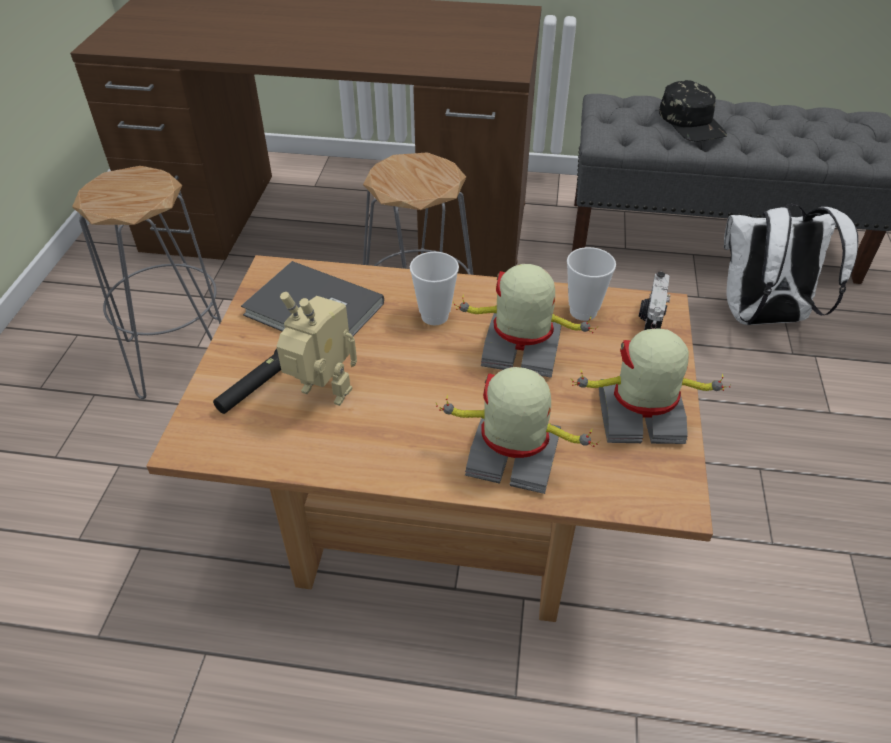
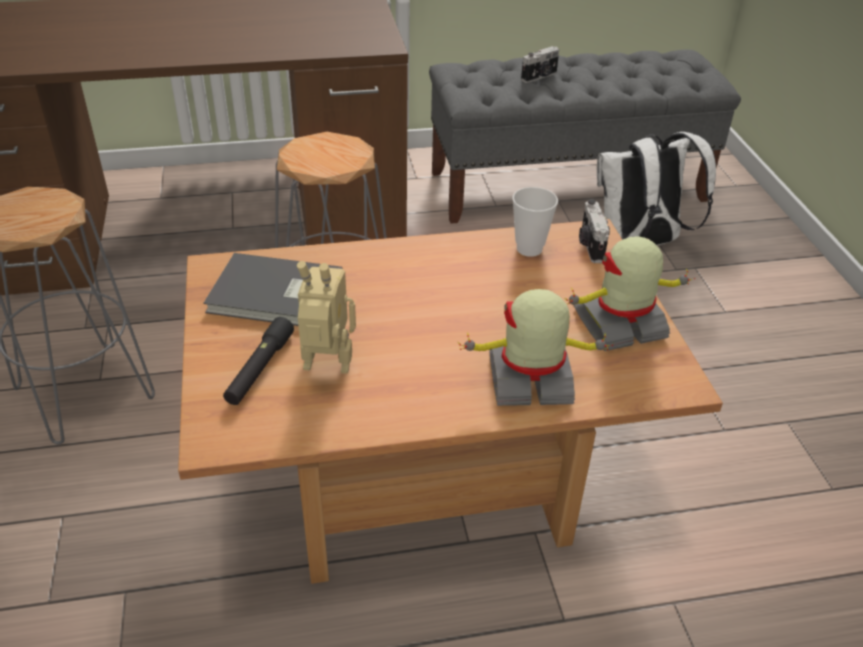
camera: 20 degrees left, 5 degrees down
(434, 316) = (397, 278): cup -> none
(521, 351) = (491, 292): toy robot -> none
(692, 122) = (540, 77): black cap -> camera

